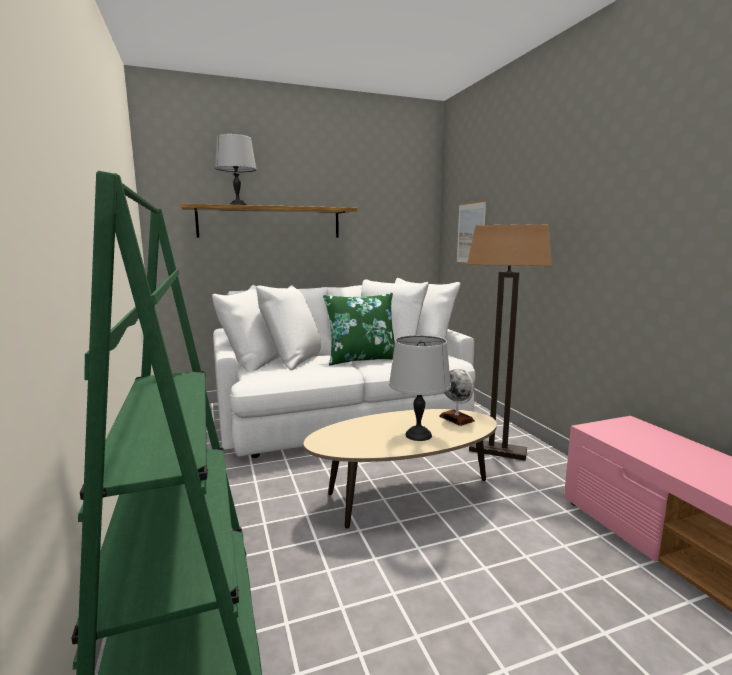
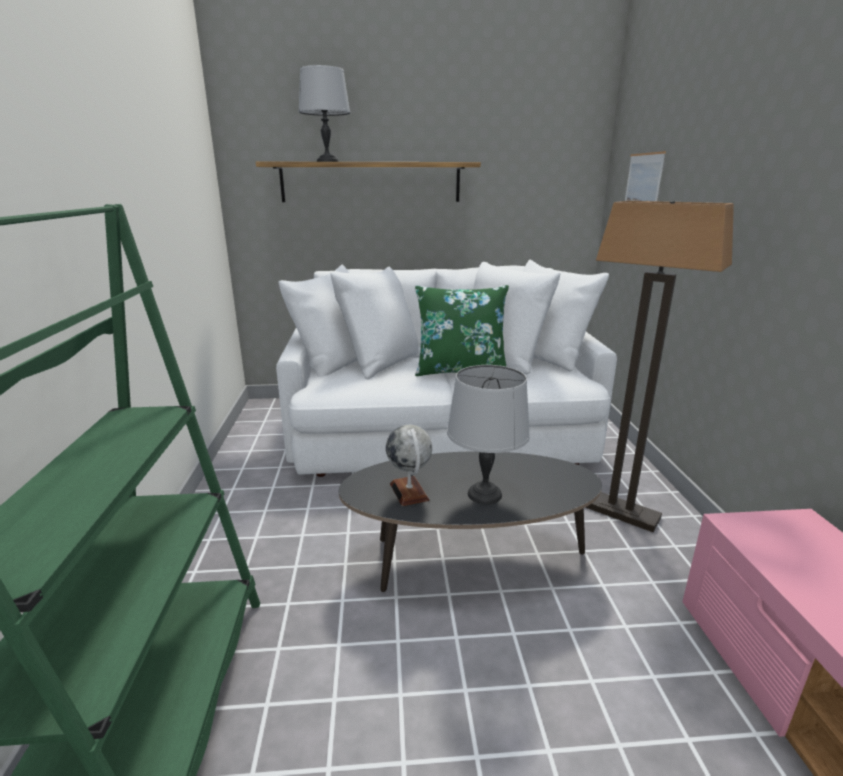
camera: 15 degrees right, 10 degrees up
(403, 496) = (468, 559): beige coffee table -> black coffee table
(456, 418) = (549, 474): globe -> globe (409, 492)

